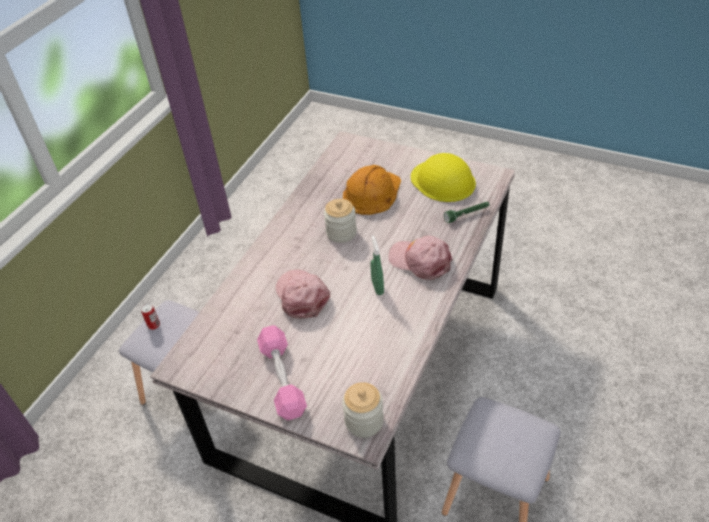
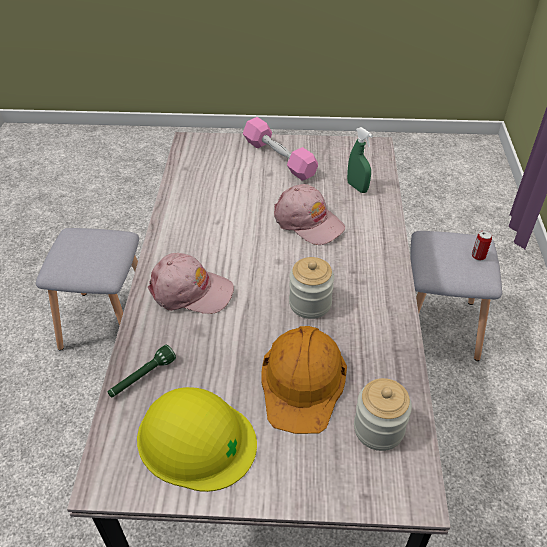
camera: 155 degrees right, 0 degrees up
(364, 421) = (195, 149): jar -> jar (378, 429)
(377, 287) = (230, 249): green spray bottle -> green spray bottle (357, 187)

